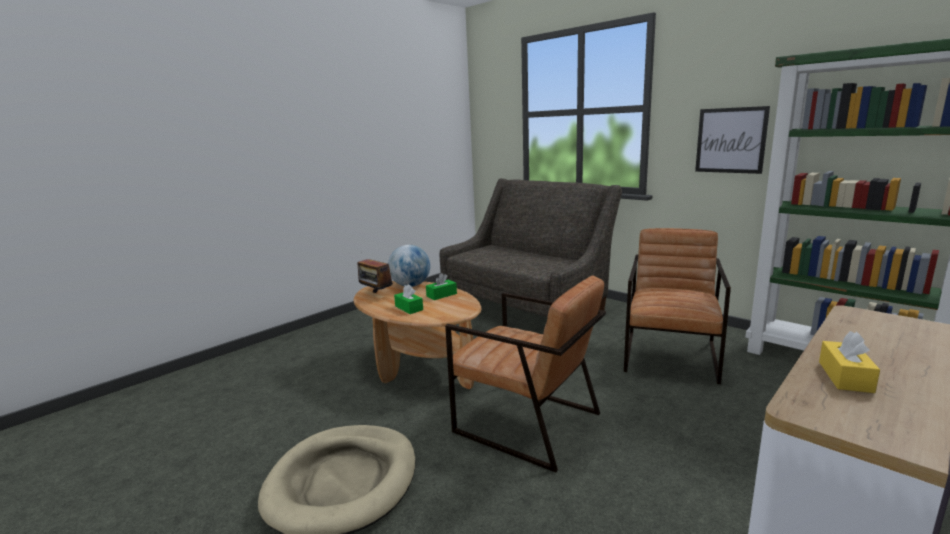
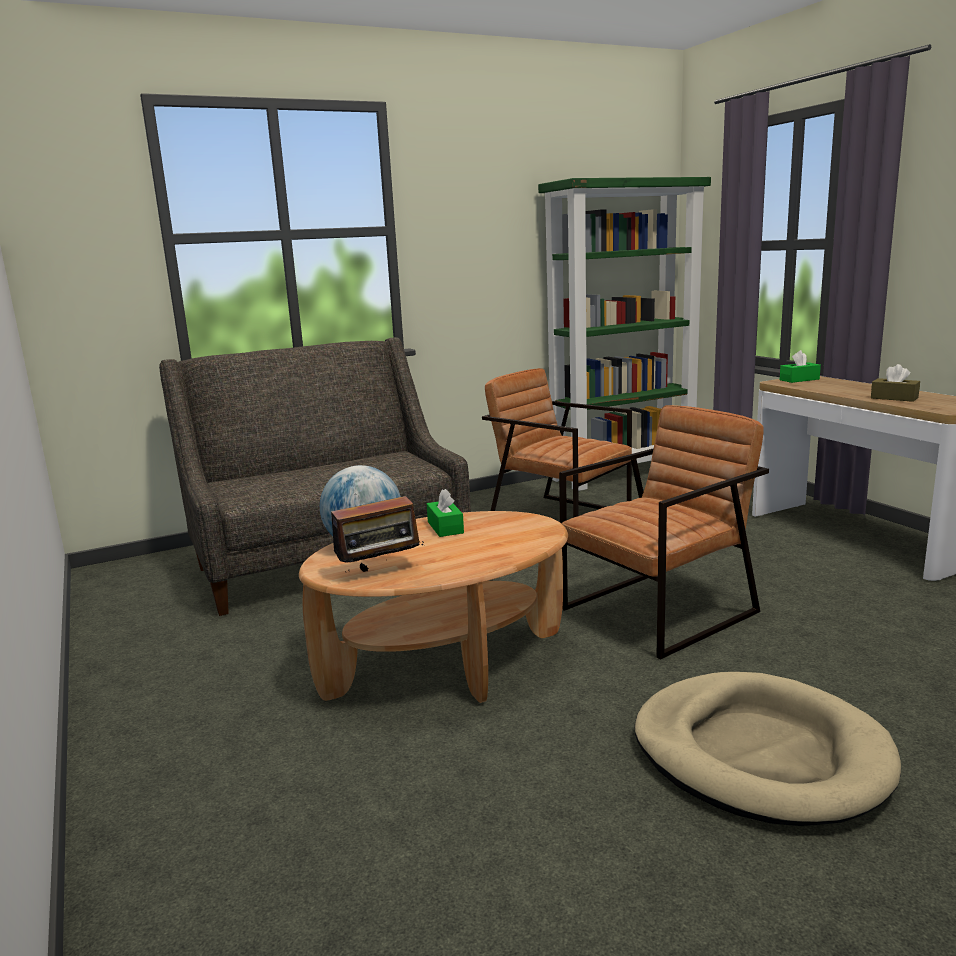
camera: 70 degrees left, 0 degrees up
(409, 308) = (482, 550): green tissue box -> green tissue box (799, 379)
(730, 140) = (491, 270): picture -> none
(845, 377) = (894, 398): yellow tissue box -> brown tissue box

